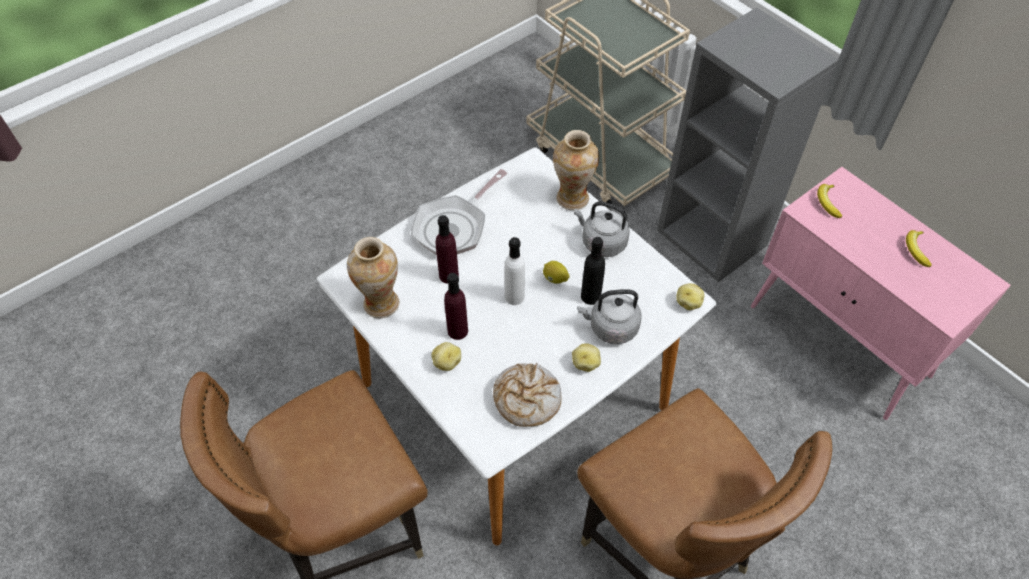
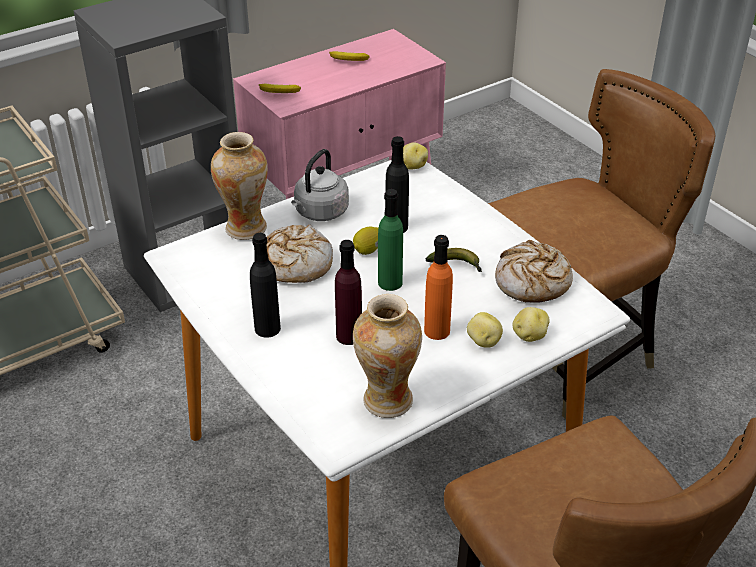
camera: 85 degrees left, 15 degrees down
(454, 227) = (267, 328): frying pan -> black bottle
(457, 331) = (437, 331): purple bottle -> orange bottle
(514, 296) = (390, 282): white bottle -> green bottle
(531, 234) = (295, 263): none -> bread
(542, 342) = (457, 265): none -> banana
(585, 363) = (485, 238): potato -> potato (529, 335)
(610, 328) = (440, 217): grey kettle -> none

